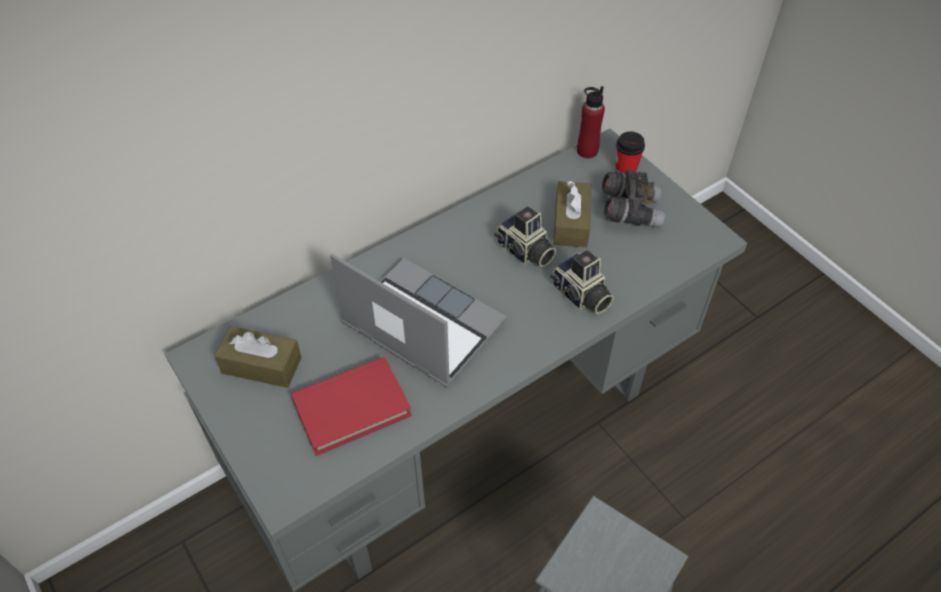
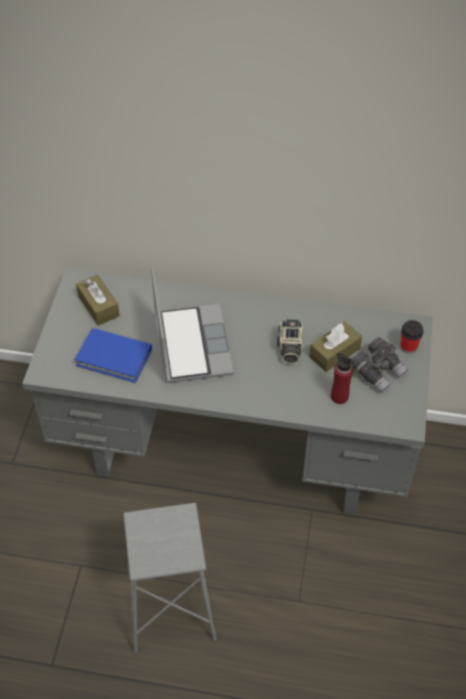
camera: 45 degrees right, 0 degrees up
(351, 408) = (114, 357): red book -> blue book
(580, 295) = (289, 393): camera -> none
(587, 151) = (399, 320): red bottle -> red bottle (339, 396)

